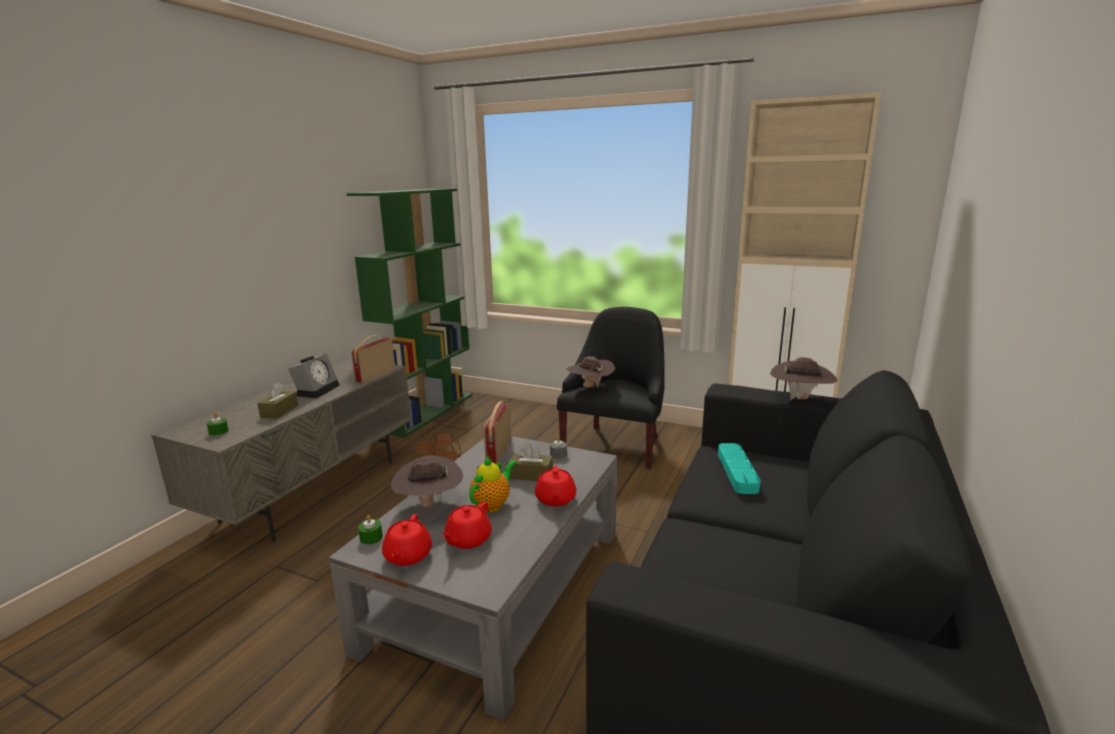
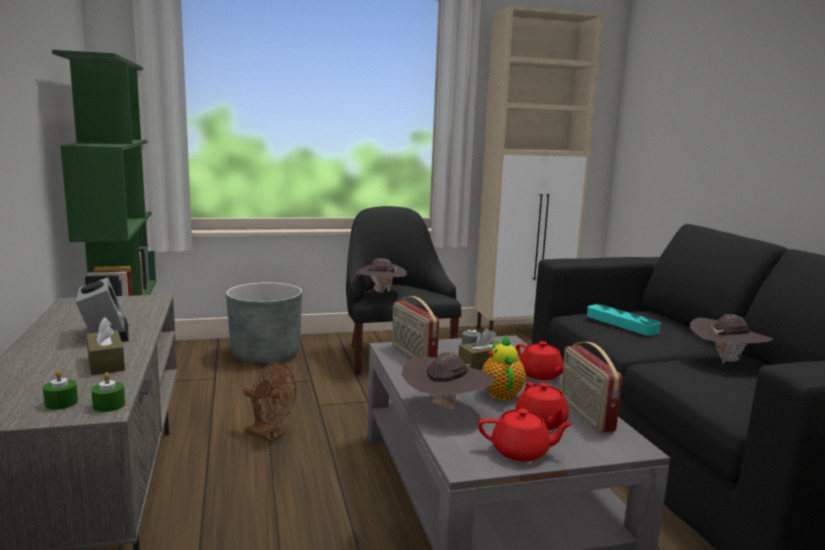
camera: 40 degrees left, 5 degrees down
(371, 537) = (455, 452): green candle -> green candle (109, 405)
(375, 375) = (155, 307): radio -> radio (585, 414)
(407, 556) = (521, 452): red teapot -> red teapot turned 45 degrees counterclockwise
(524, 419) = (265, 354): none -> grey planter
(800, 398) = (620, 259): brown hat -> brown hat (725, 361)

